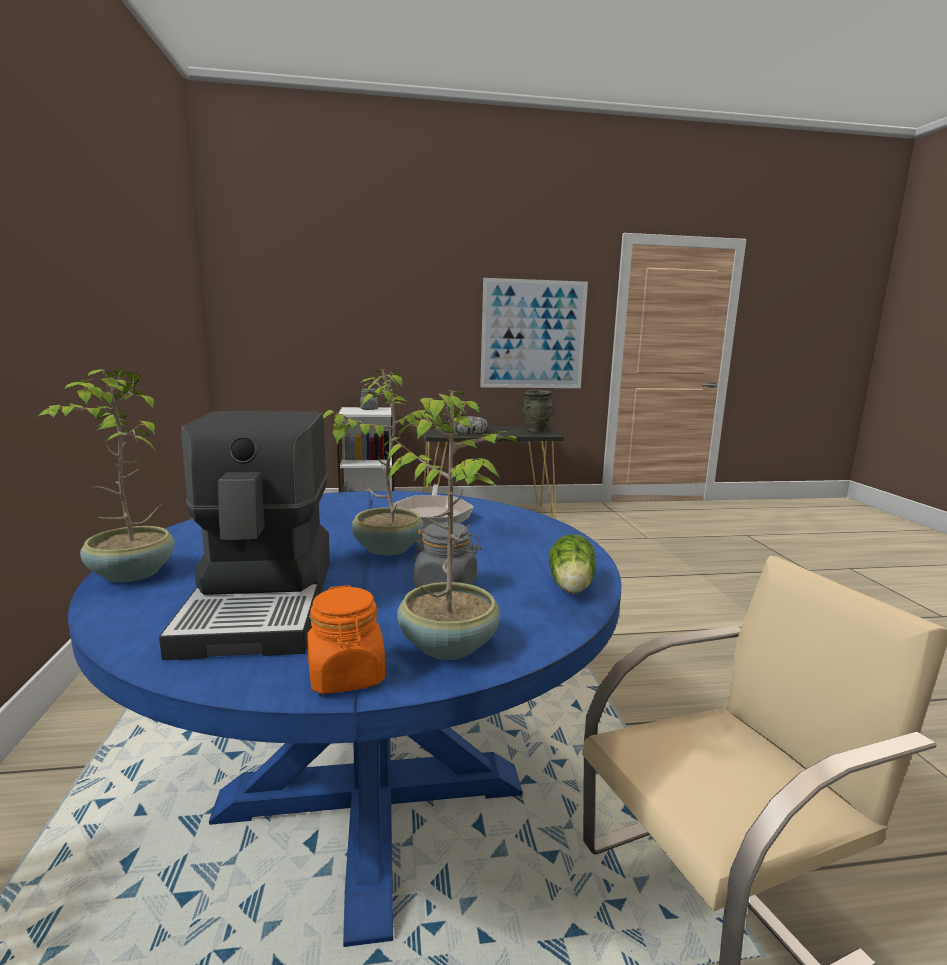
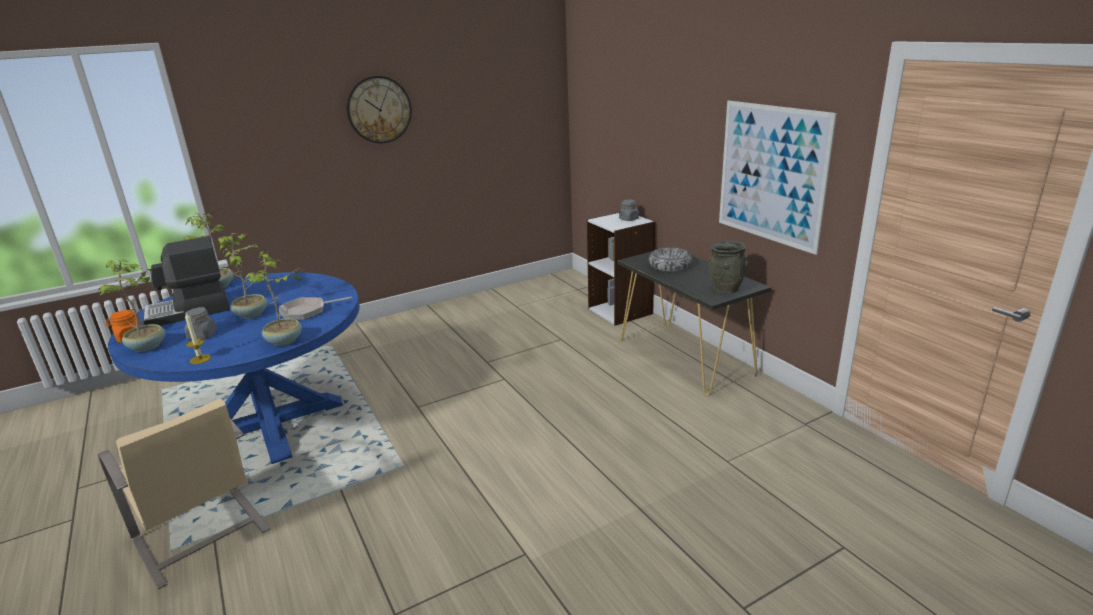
camera: 70 degrees right, 10 degrees up
(86, 243) = (379, 109): none -> wall clock
(545, 531) = (285, 341): none -> potted plant
(571, 587) = (200, 359): lettuce -> candle

